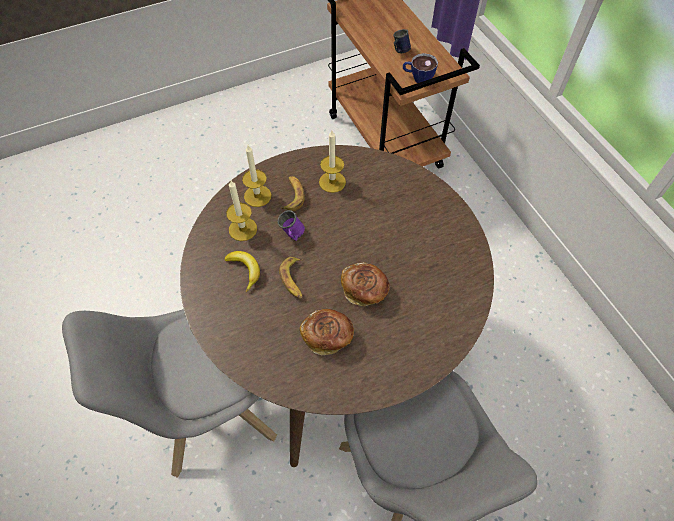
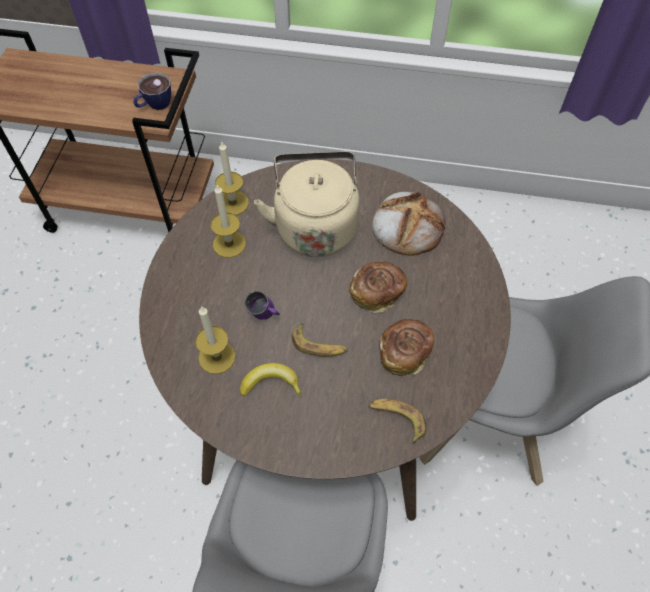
camera: 55 degrees left, 0 degrees up
(257, 196) = (185, 319): candle -> candle (232, 203)
(292, 195) = (214, 287): banana -> banana (396, 419)
(389, 220) = (315, 226): none -> beige kettle
(399, 51) = (106, 97): blue mug -> none
(441, 276) = (407, 226): none -> bread

